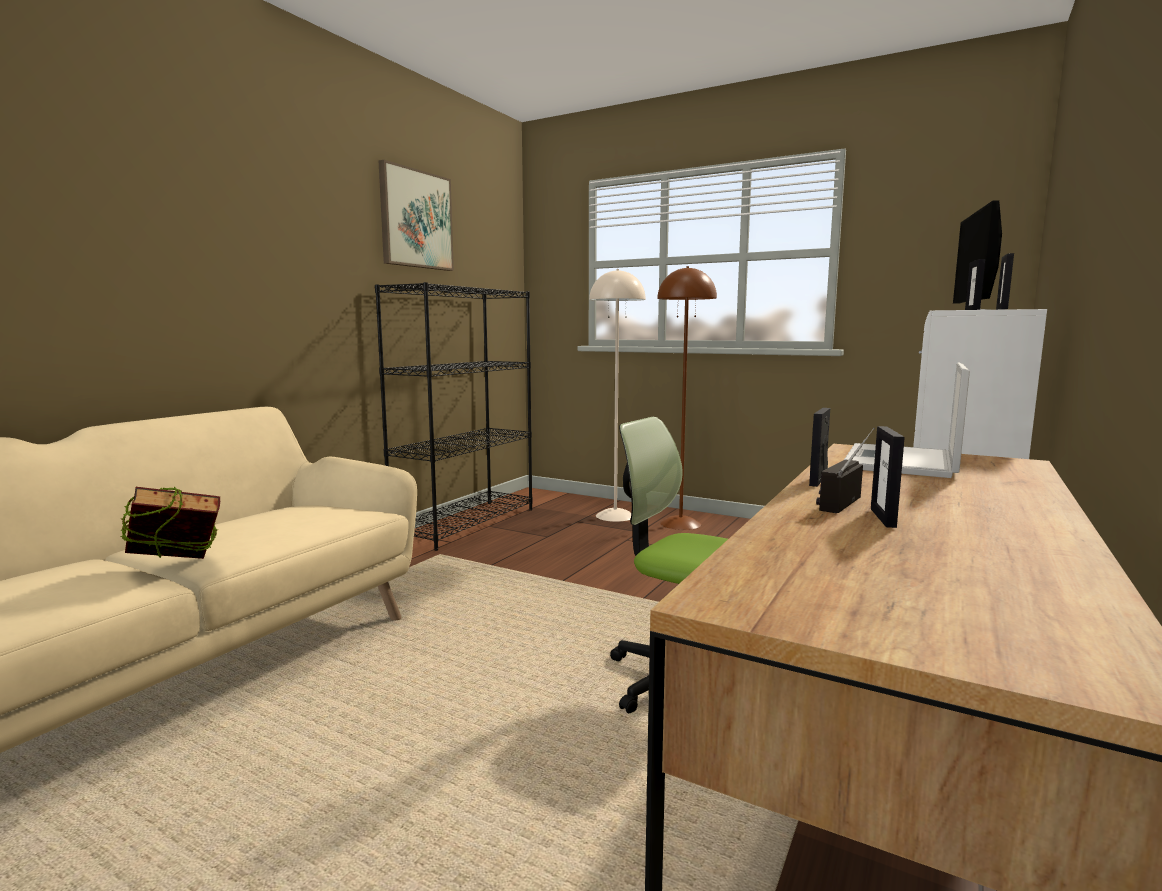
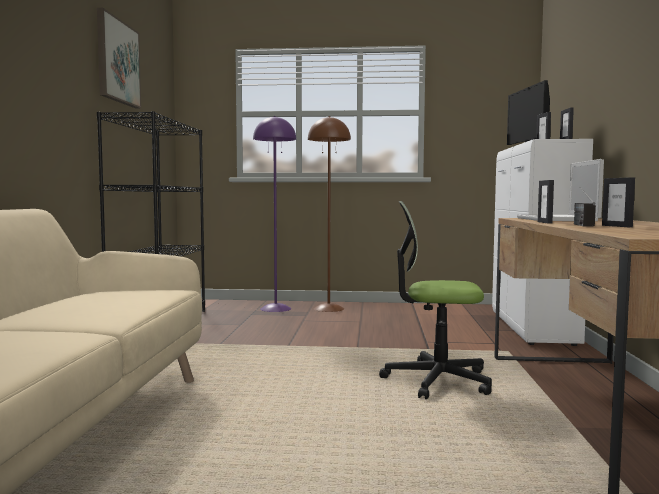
camera: 25 degrees left, 5 degrees down
(177, 570) = (89, 325): book -> none
(615, 515) = (275, 308): beige floor lamp -> purple floor lamp

